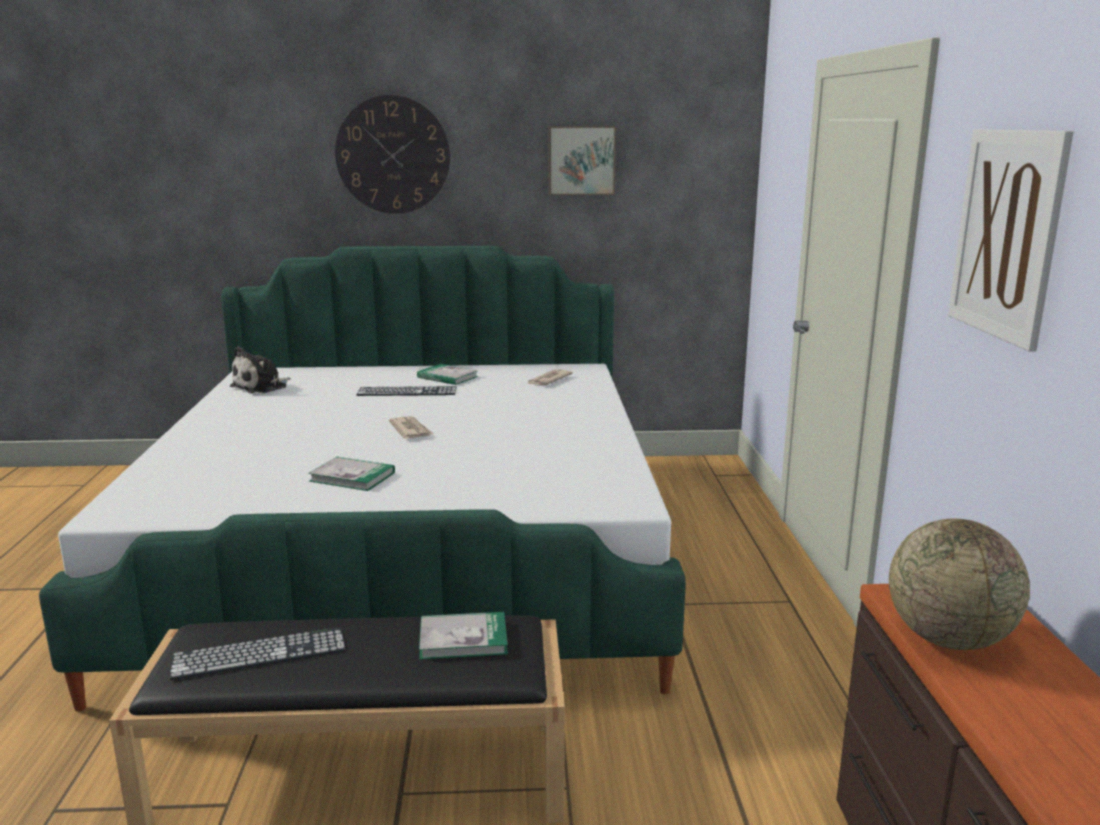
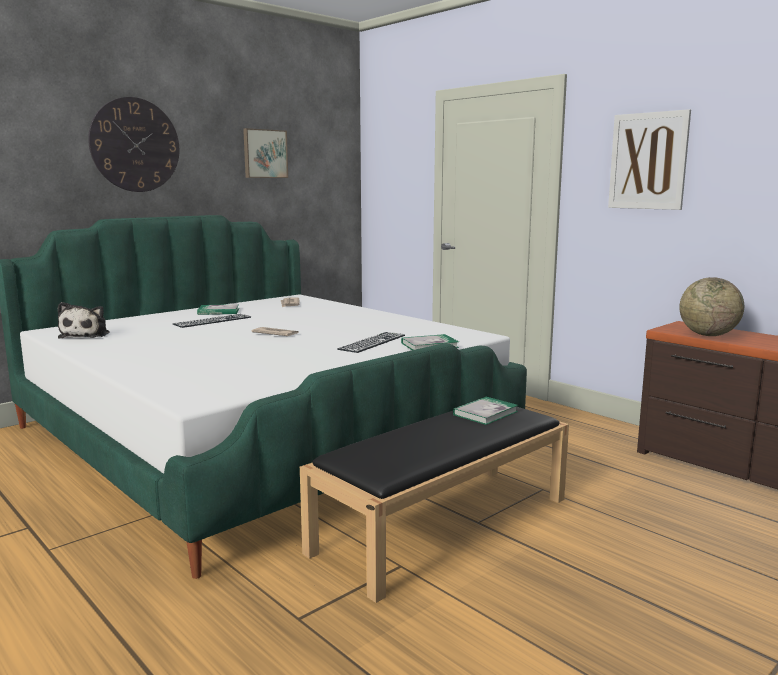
camera: 40 degrees left, 5 degrees down
(259, 653) = (402, 448): keyboard -> keyboard (372, 342)
(352, 477) = (305, 355): book -> book (429, 345)

